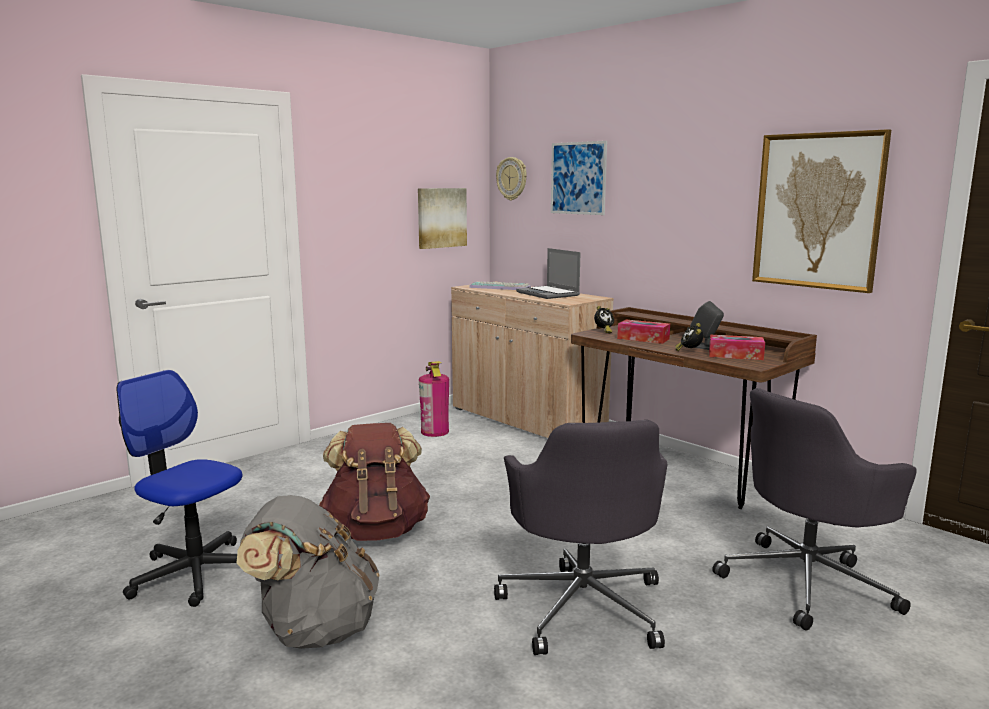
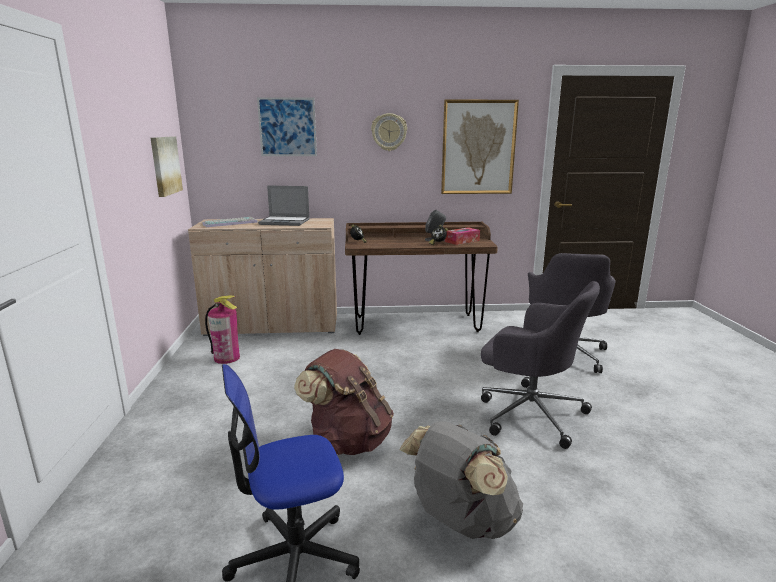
camera: 50 degrees left, 5 degrees up
(512, 178) = (211, 127): wall clock -> wall clock (389, 132)
(643, 339) = (393, 242): tissue box -> none

